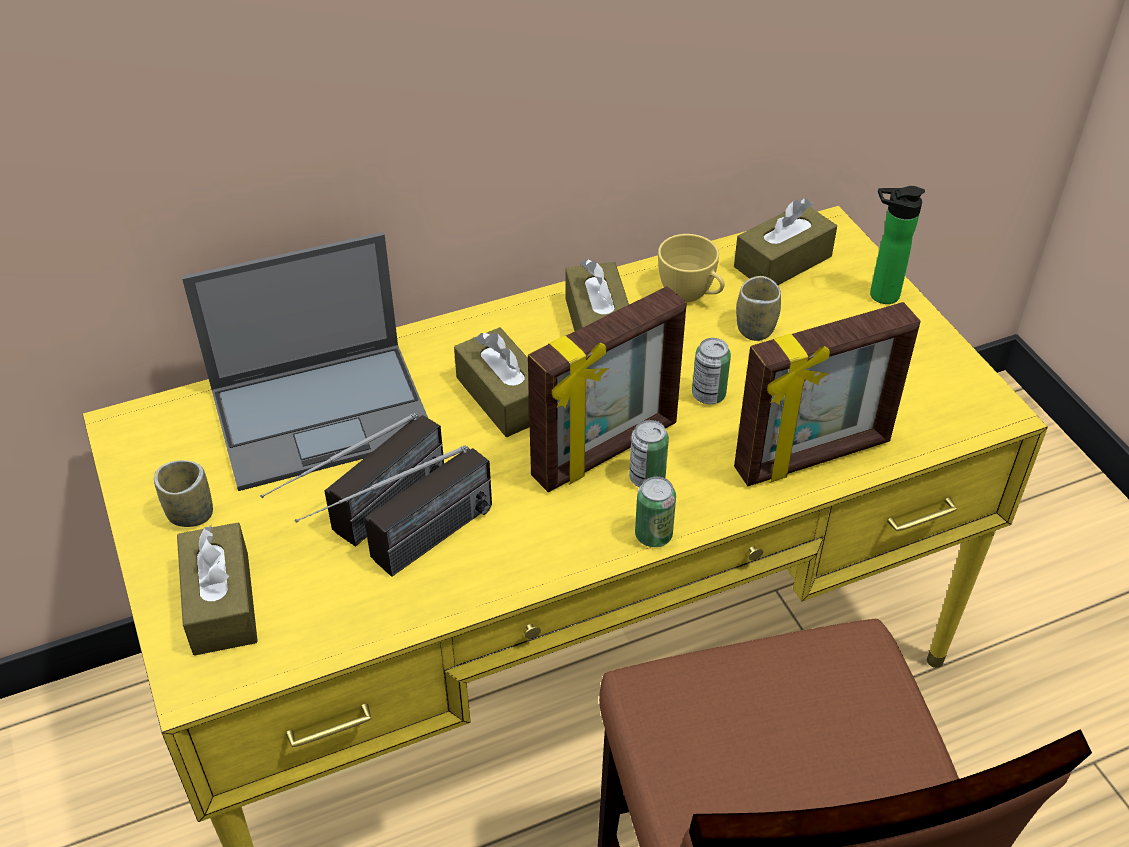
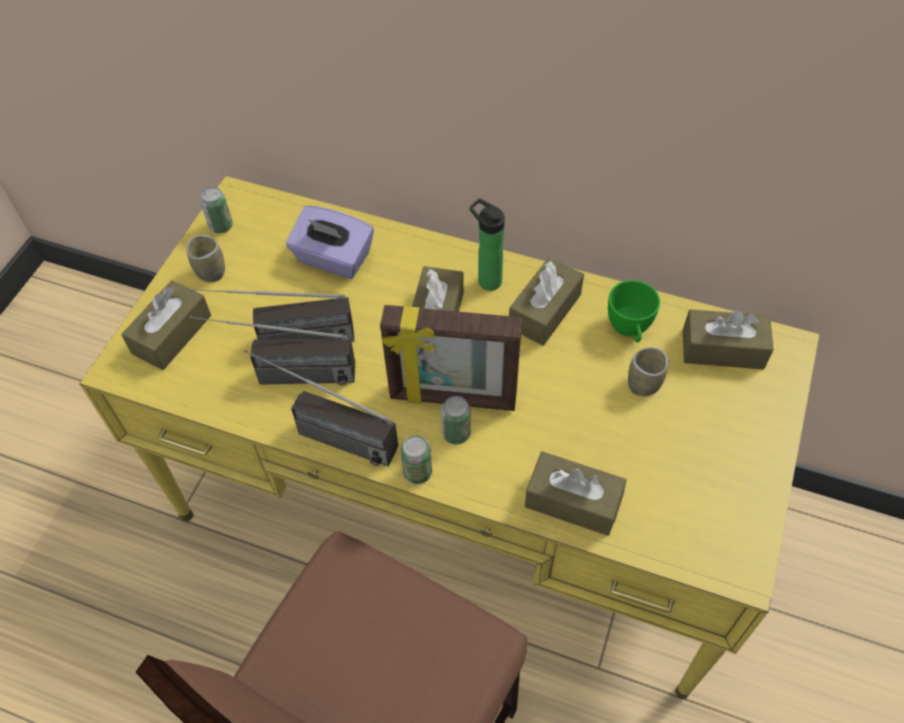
camera: 45 degrees right, 10 degrees up
(324, 413) = (333, 259): laptop -> purple tissue box
(518, 571) = (322, 434): none -> radio
(691, 295) = (629, 330): yellow cup -> green cup
(708, 395) = (557, 407): can -> can (221, 226)
(813, 458) = (573, 501): picture frame -> brown tissue box
(879, 295) = (763, 422): bottle -> bottle (486, 280)

